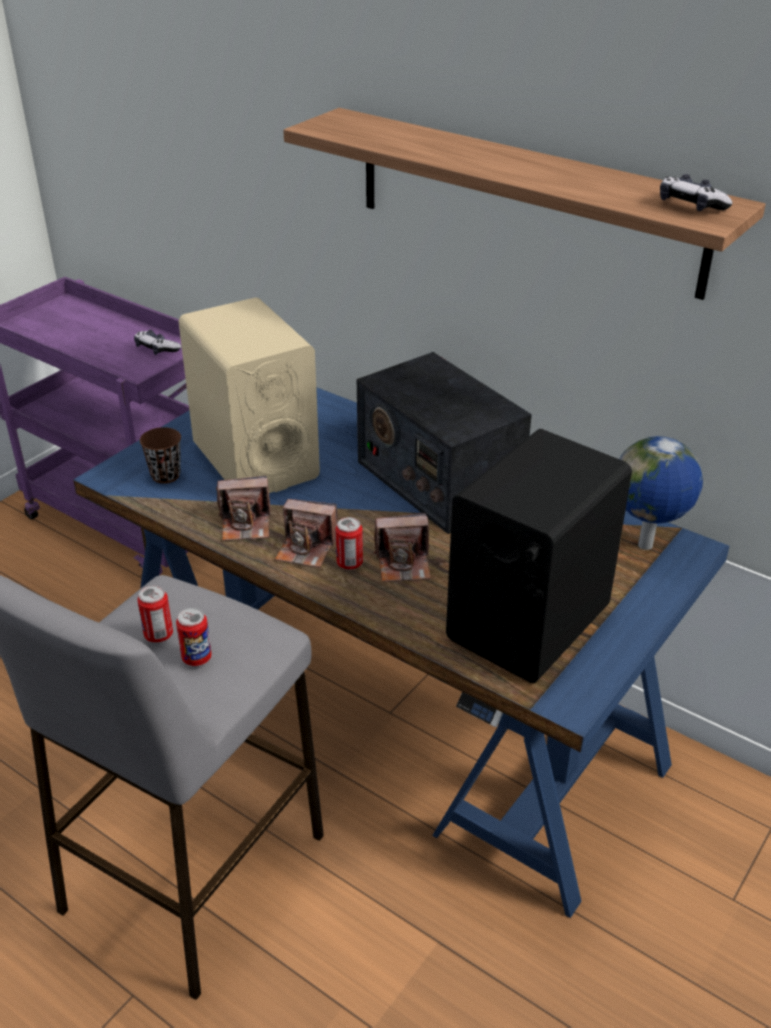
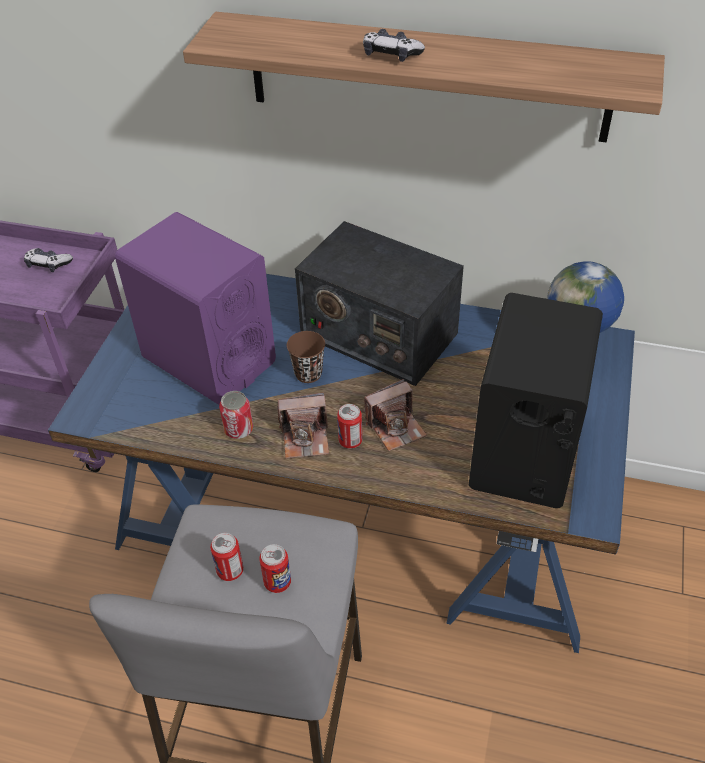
camera: 20 degrees left, 10 degrees up
(165, 475) = (135, 400): brown cup -> brown cup (308, 373)
(246, 524) = (238, 429): camera -> can
(255, 460) = (208, 359): beige speaker -> purple speaker
(690, 205) = (610, 72): game controller -> game controller (391, 55)

